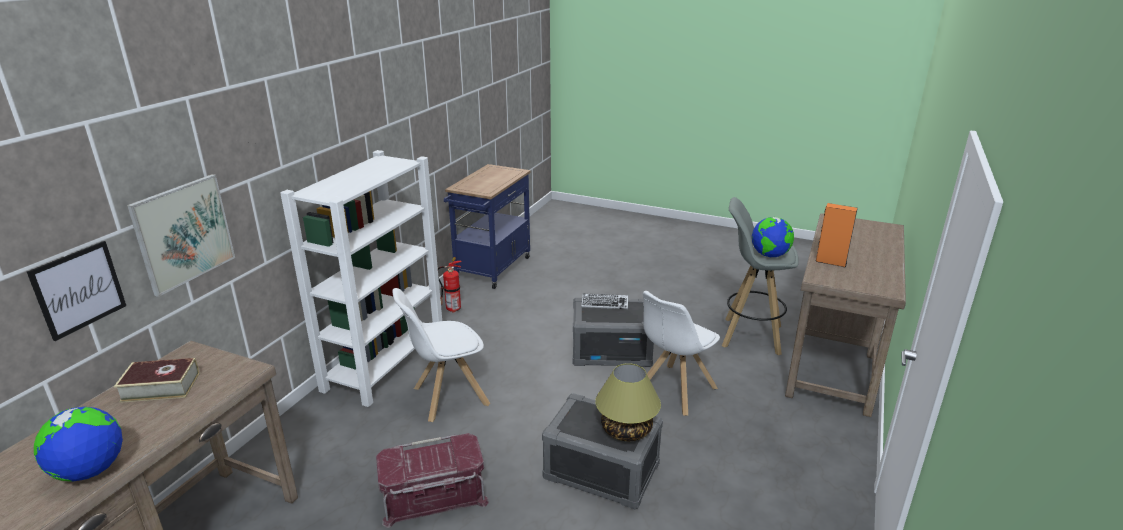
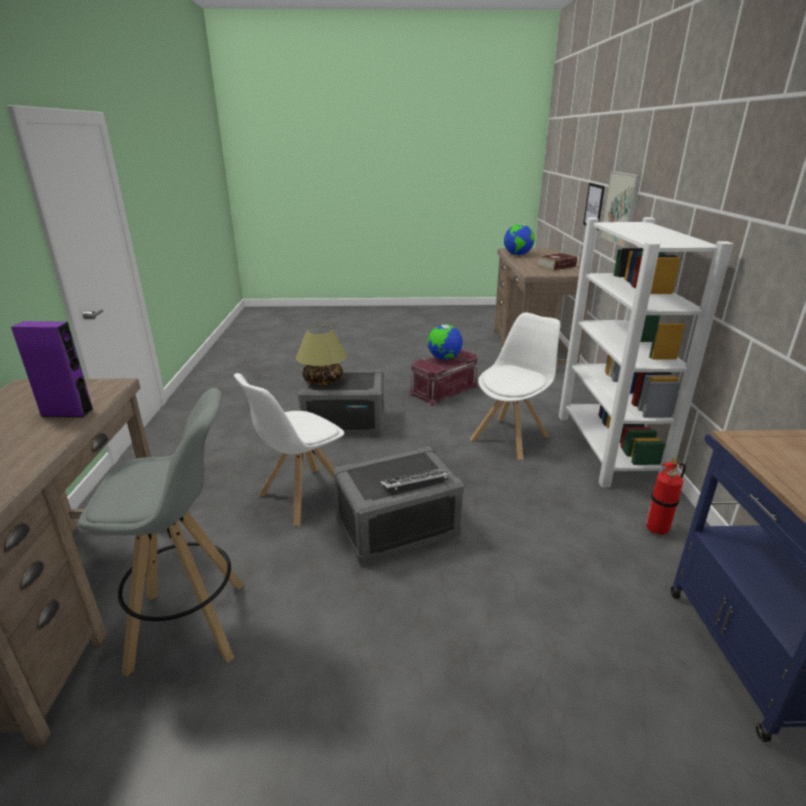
camera: 155 degrees right, 0 degrees up
(674, 391) = (302, 497): white chair -> white chair turned 150 degrees counterclockwise
(770, 255) = (148, 475): globe -> globe (444, 358)
(831, 262) = (67, 412): orange speaker -> purple speaker

